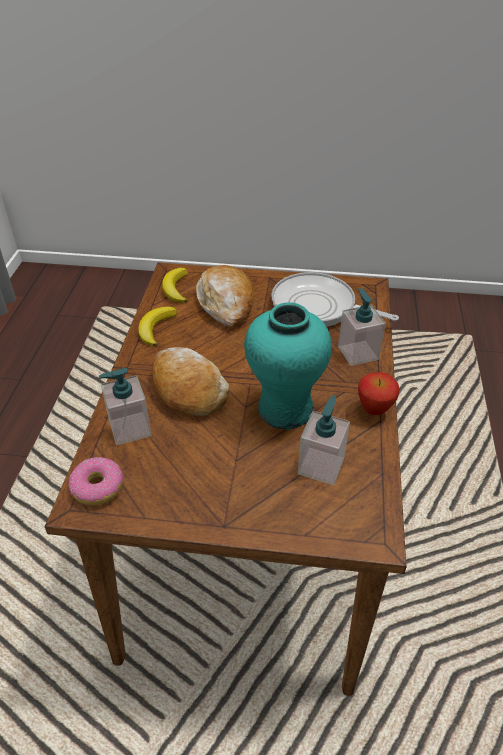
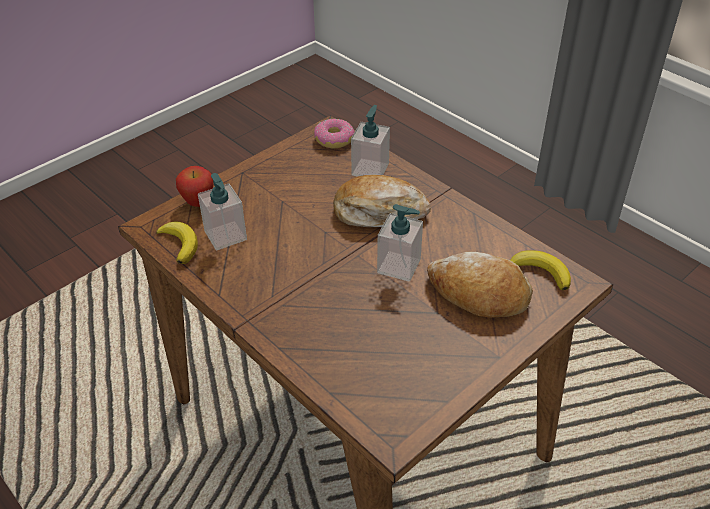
camera: 130 degrees right, 0 degrees up
(156, 328) = (482, 230): banana -> banana (180, 244)
(284, 409) = (297, 250): turquoise vase -> none
(318, 307) = (402, 361): frying pan -> none
(358, 353) = (304, 340): soap dispenser -> soap dispenser (399, 266)
(374, 410) = (232, 299): apple -> apple (198, 203)

